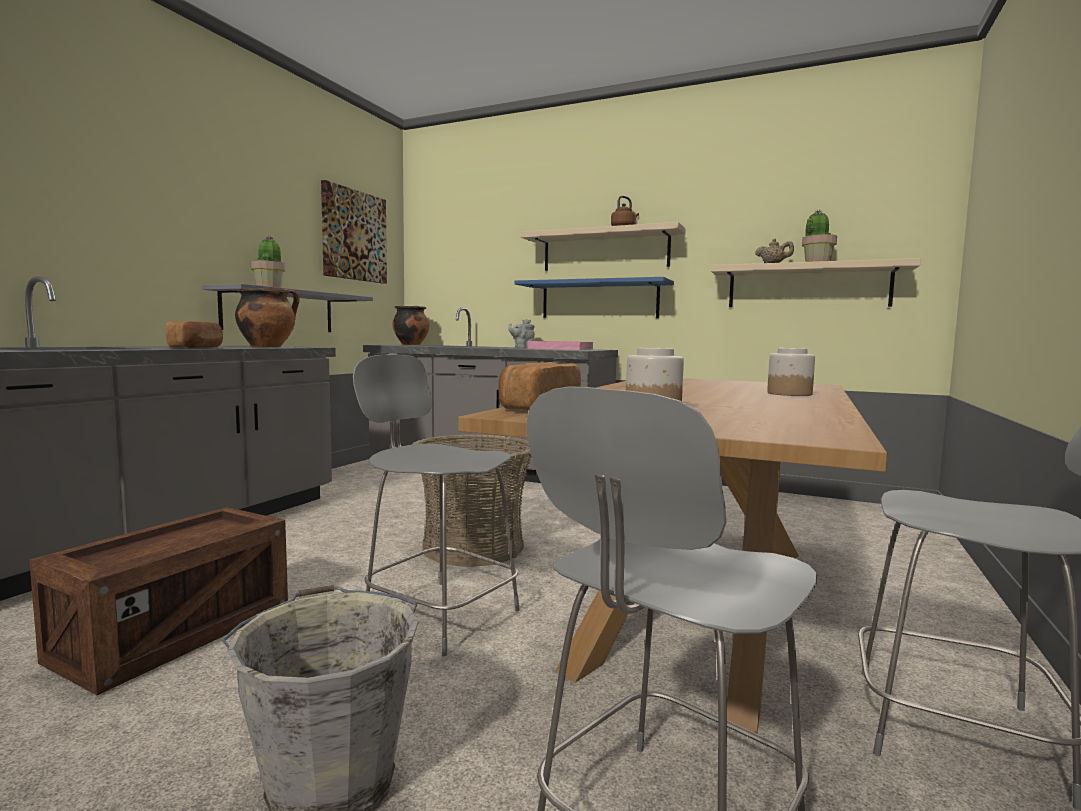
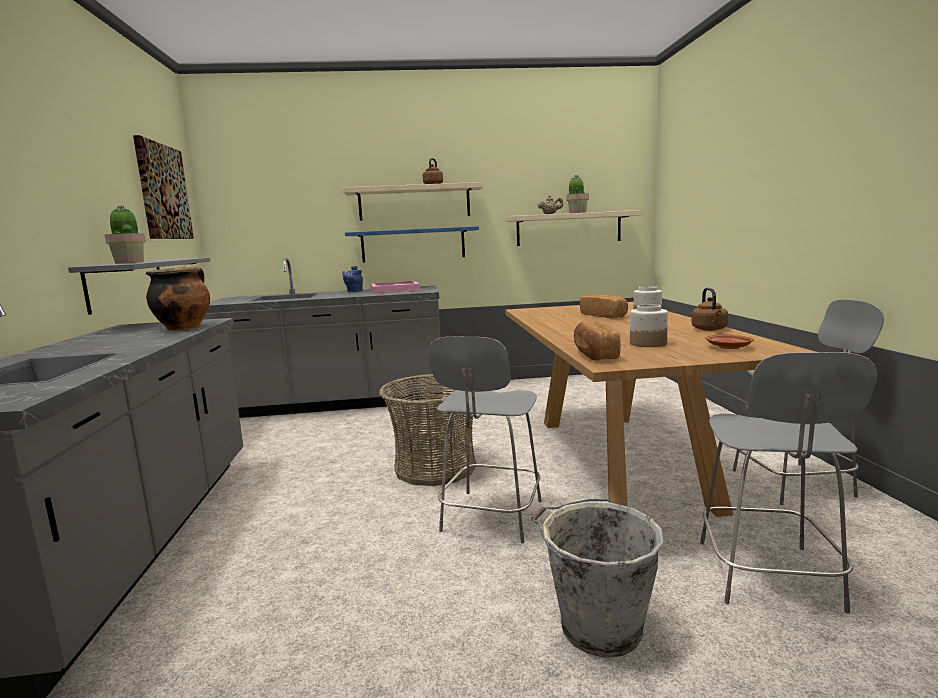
camera: 30 degrees left, 5 degrees up
(176, 633) = (326, 604): crate -> none
(198, 347) = (140, 341): bread -> bread (604, 316)
(411, 344) = (231, 298): cooking pot -> none
(438, 613) = (491, 518): grey chair -> grey chair turned 75 degrees counterclockwise
(522, 347) = (354, 291): grey teapot -> blue teapot
(745, 424) = (729, 347): none -> brown plate
(815, 410) = (710, 329): none -> brown kettle

